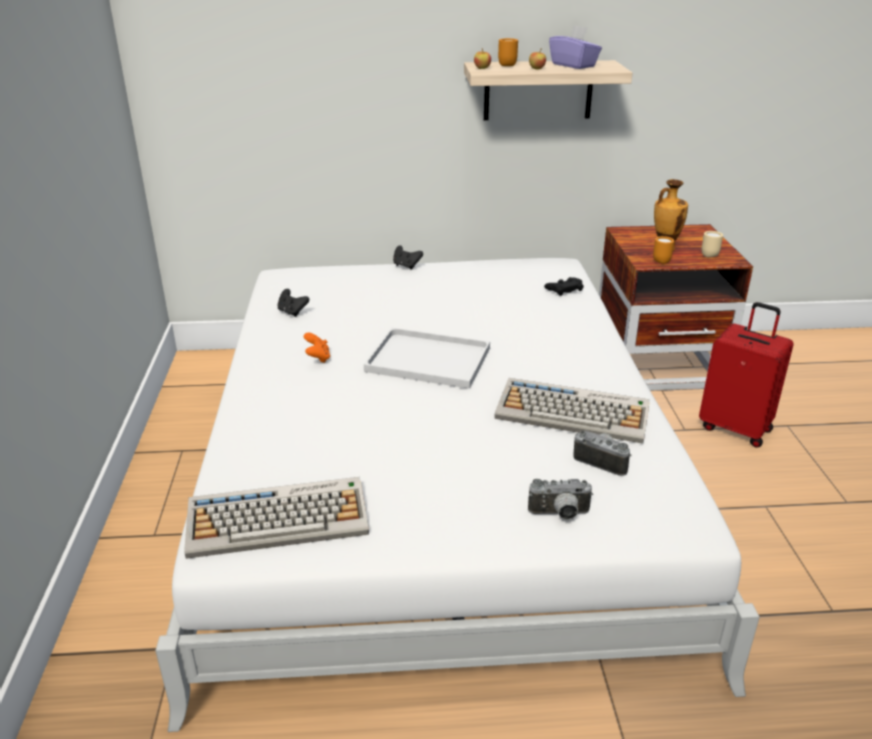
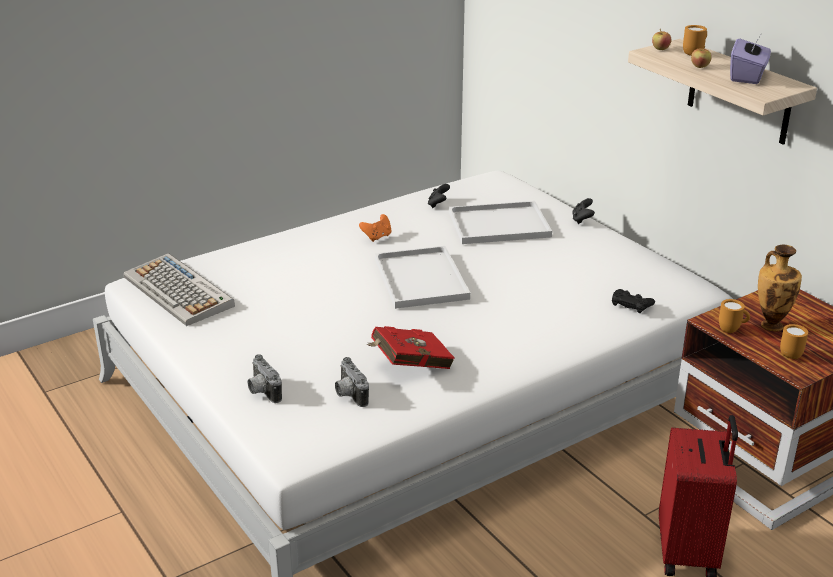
camera: 60 degrees right, 0 degrees up
(371, 299) = (497, 225): none -> white tray
(574, 412) = (408, 365): keyboard -> red book
(602, 461) = (348, 395): camera -> camera turned 150 degrees clockwise
(707, 255) = (792, 354): beige mug -> orange mug

